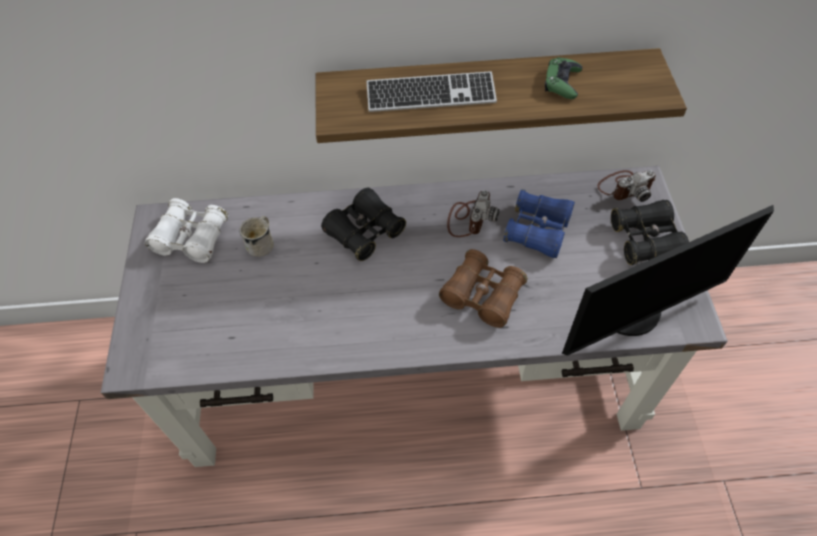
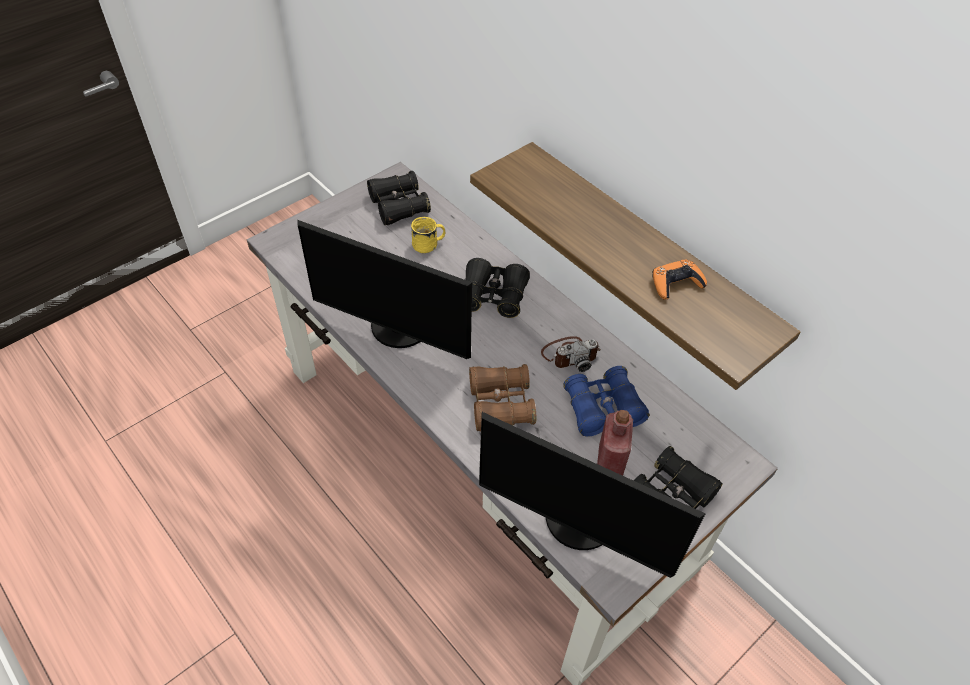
camera: 50 degrees right, 5 degrees down
(191, 238) = (398, 206): white binoculars -> black binoculars
(262, 243) = (429, 245): white mug -> yellow mug
(340, 324) = (397, 330): none -> monitor
(431, 95) = (574, 212): keyboard -> none
(562, 82) = (676, 283): green game controller -> orange game controller
(589, 257) = (610, 462): none -> red bottle
(625, 187) = (719, 452): camera -> none

